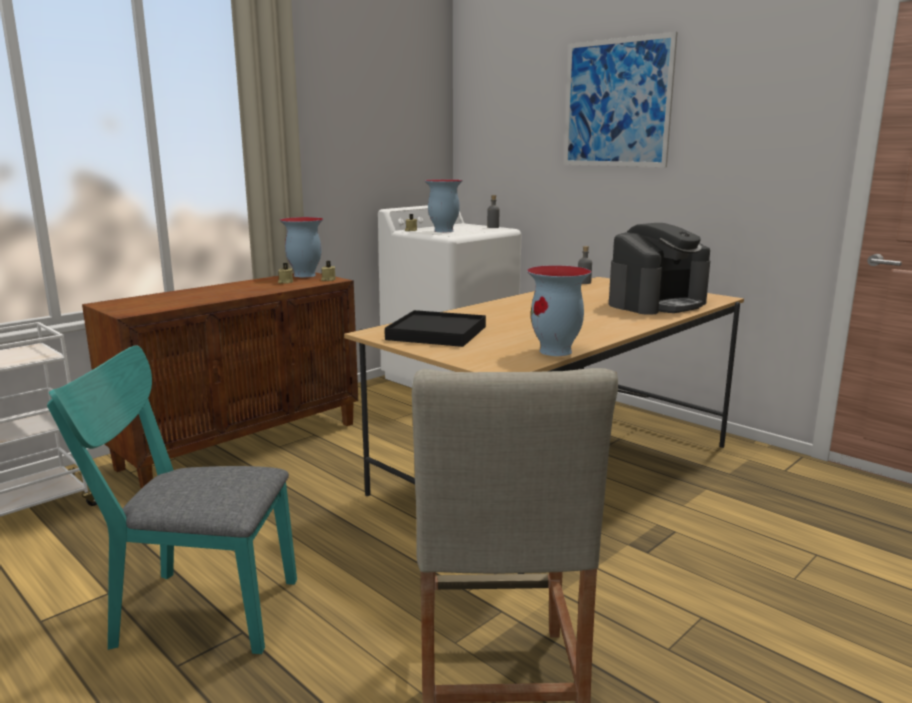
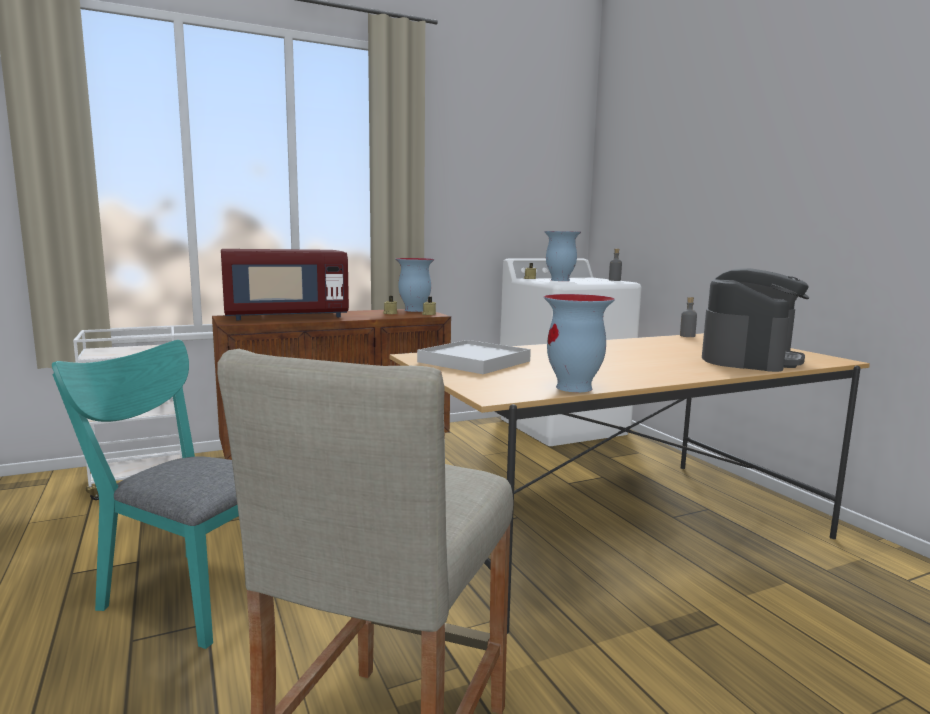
camera: 20 degrees right, 5 degrees down
(176, 298) = (285, 317): none -> red microwave
(437, 333) = (474, 362): black tray -> white tray
(616, 103) = (741, 150): picture -> none
(657, 303) = (749, 359): coffee machine -> coffee machine turned 45 degrees counterclockwise

